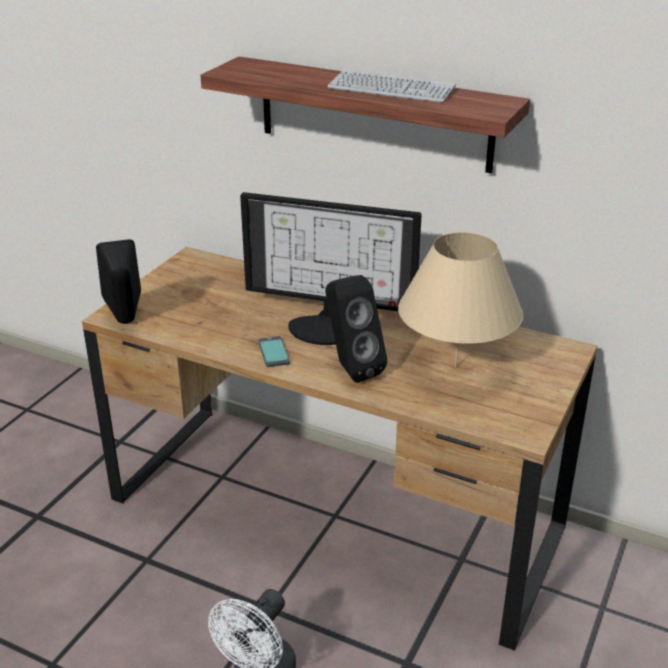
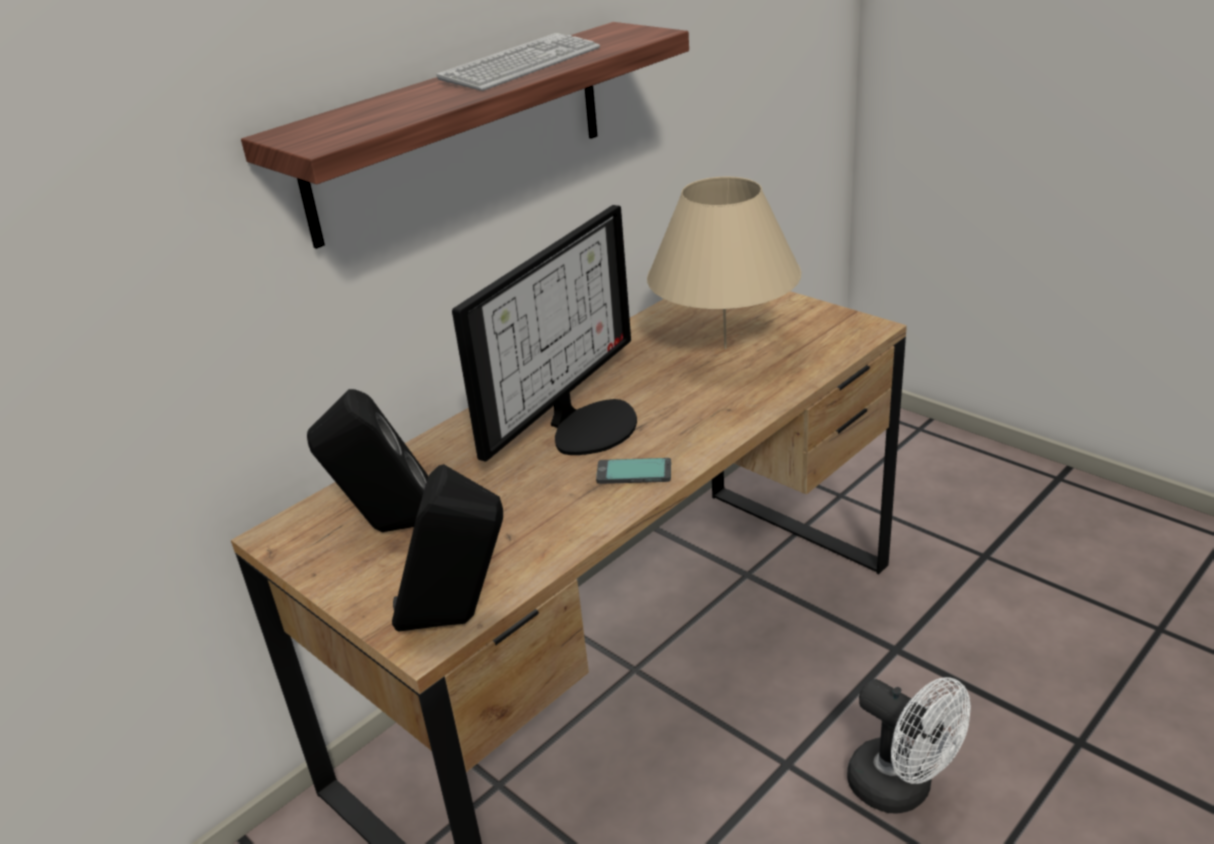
camera: 70 degrees left, 0 degrees up
(350, 369) = (701, 416): black speaker -> black speaker (389, 529)

